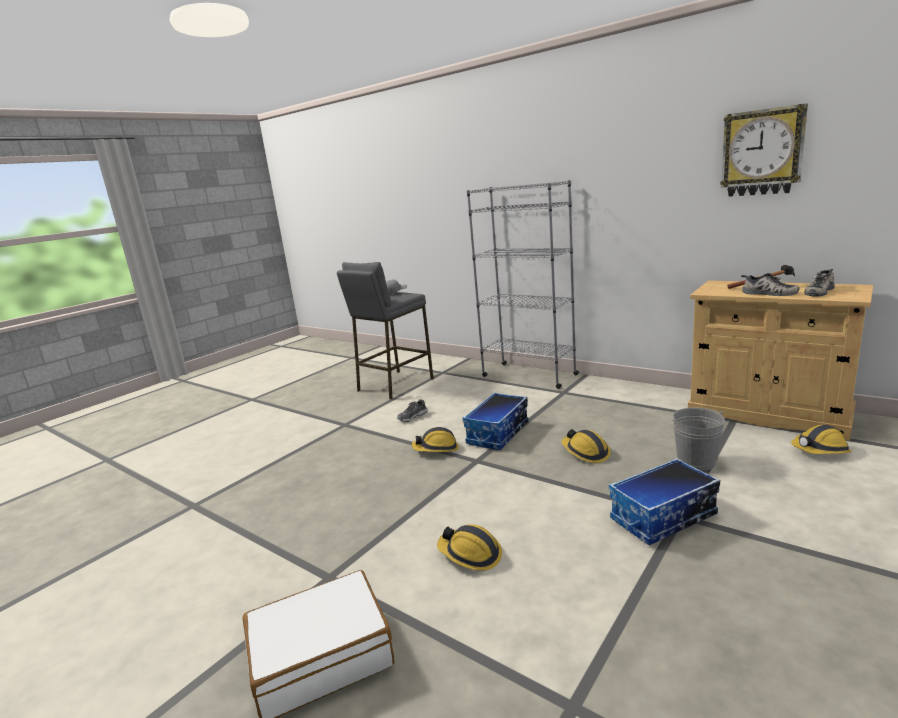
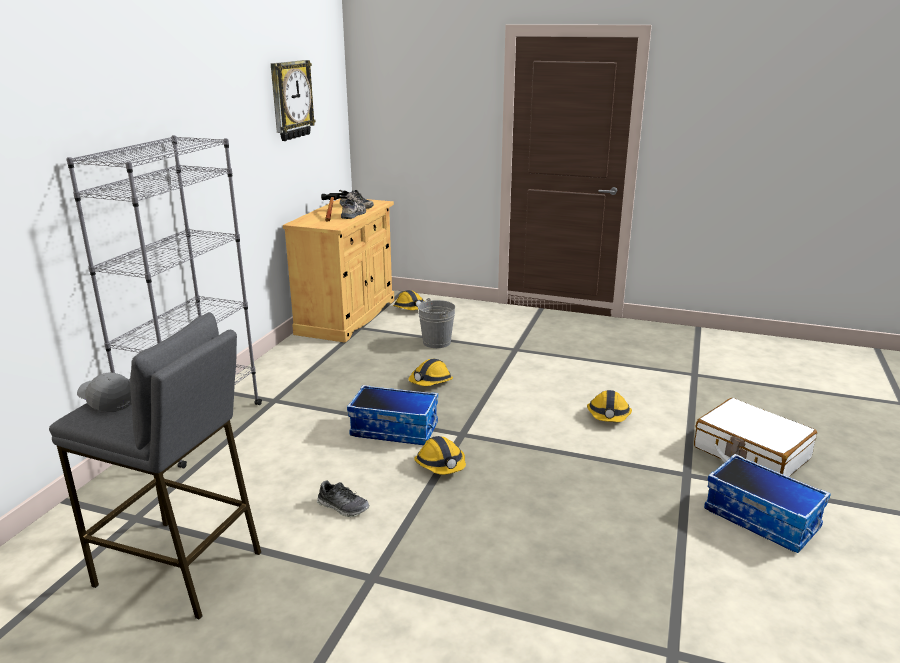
camera: 110 degrees left, 5 degrees up
(663, 518) = (520, 354): storage box -> storage box (762, 519)

